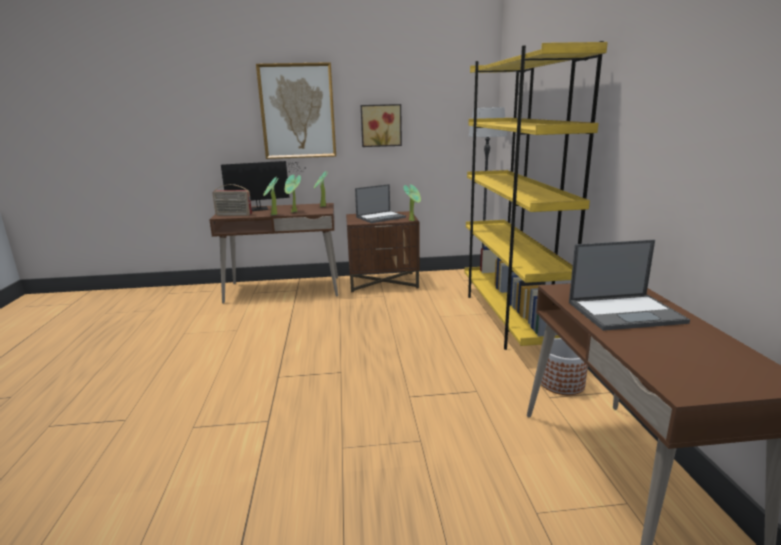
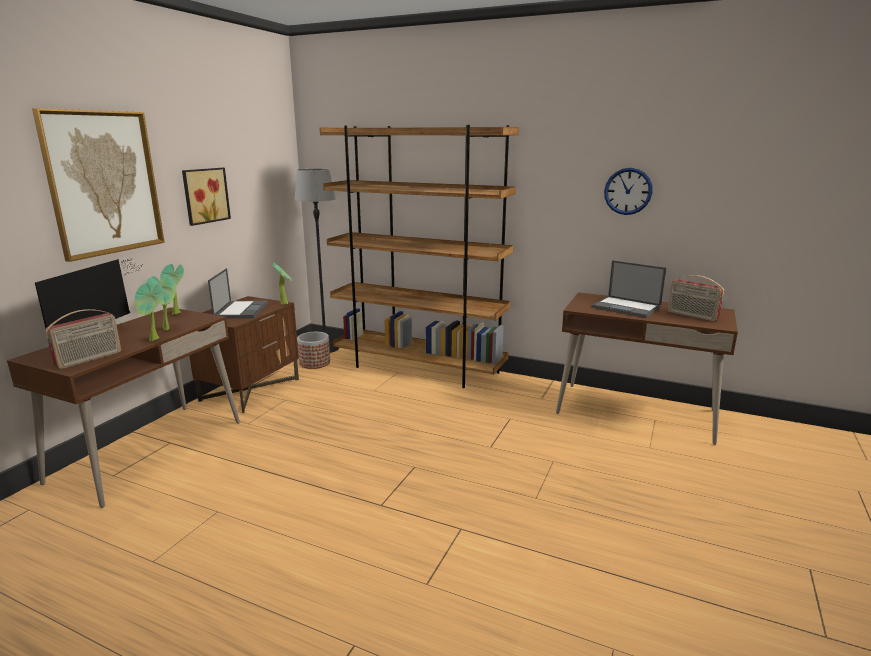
camera: 60 degrees left, 0 degrees up
(509, 318) = (419, 368): yellow bookcase -> brown bookcase
(562, 384) = (530, 388): planter -> planter (315, 363)
(626, 312) = (627, 307): laptop -> laptop turned 105 degrees clockwise
(685, 359) = (692, 316): none -> radio
(710, 130) = (628, 191): none -> wall clock

